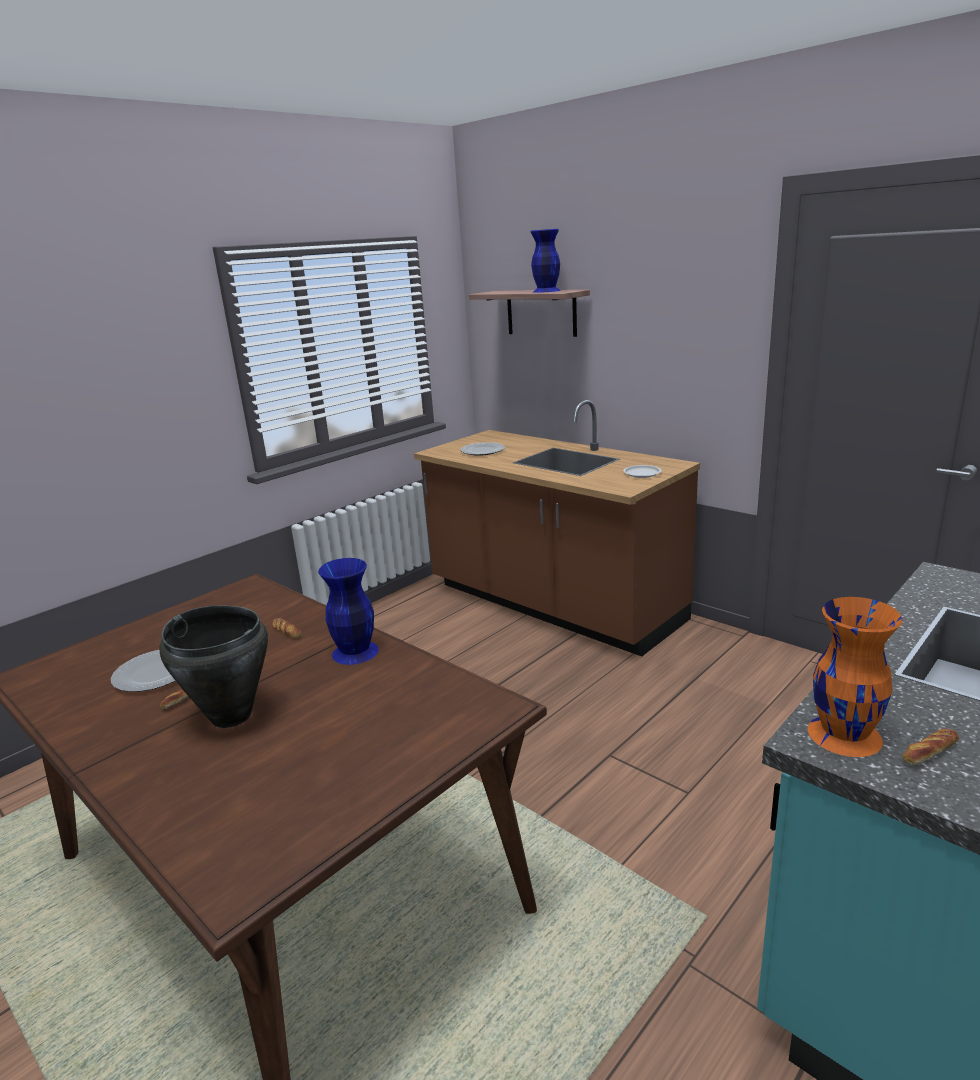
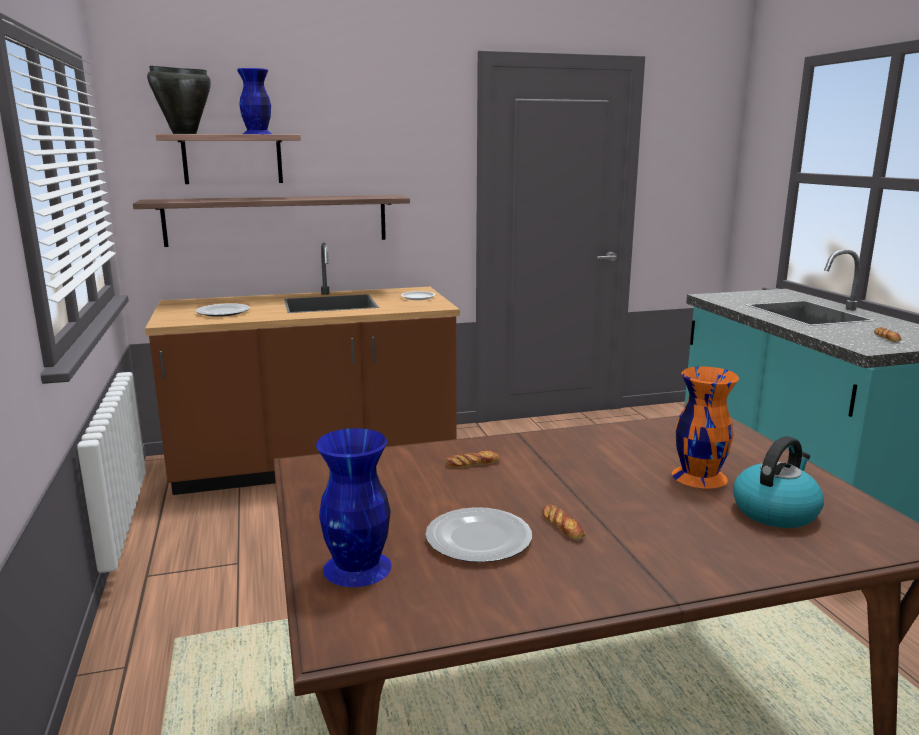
camera: 60 degrees left, 5 degrees down
(231, 715) = (629, 509): black cooking pot -> black cooking pot (184, 133)
(263, 790) = (775, 511): none -> kettle
(354, 652) = (562, 445): blue vase -> blue vase (357, 568)
(571, 371) = (277, 220): none -> shelf
(845, 734) = (864, 343): orange vase -> orange vase (698, 476)

